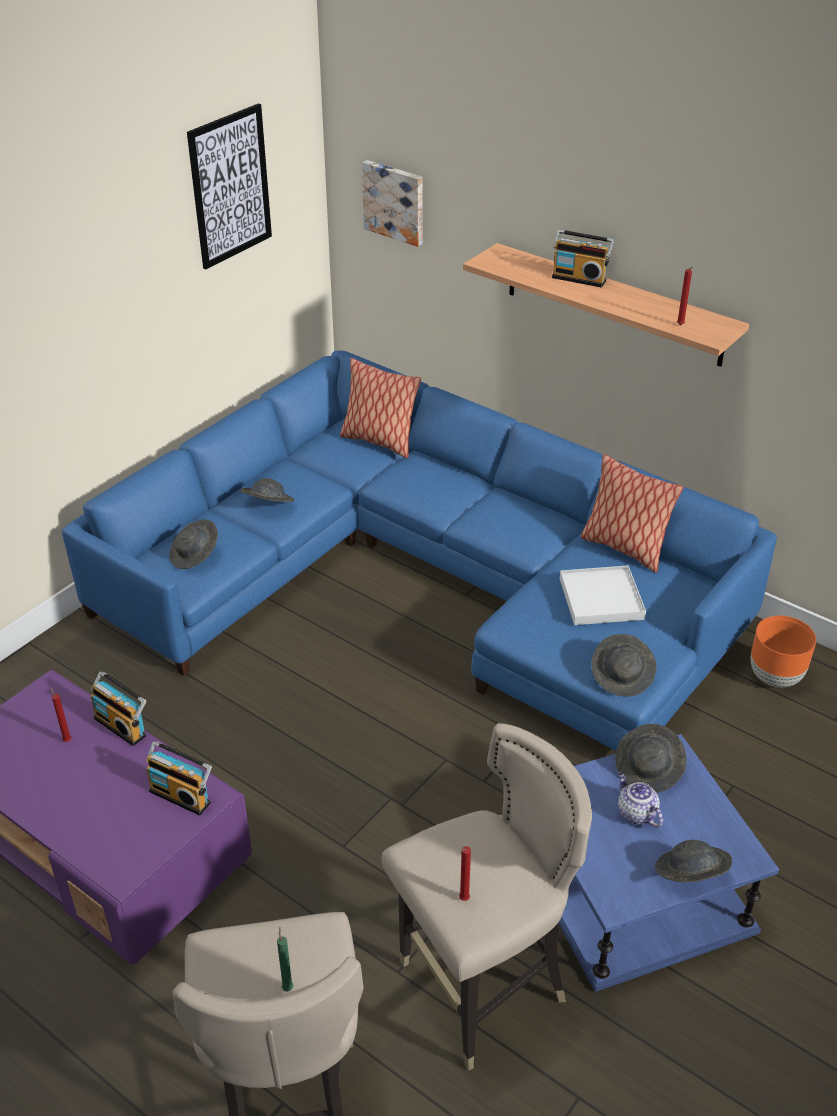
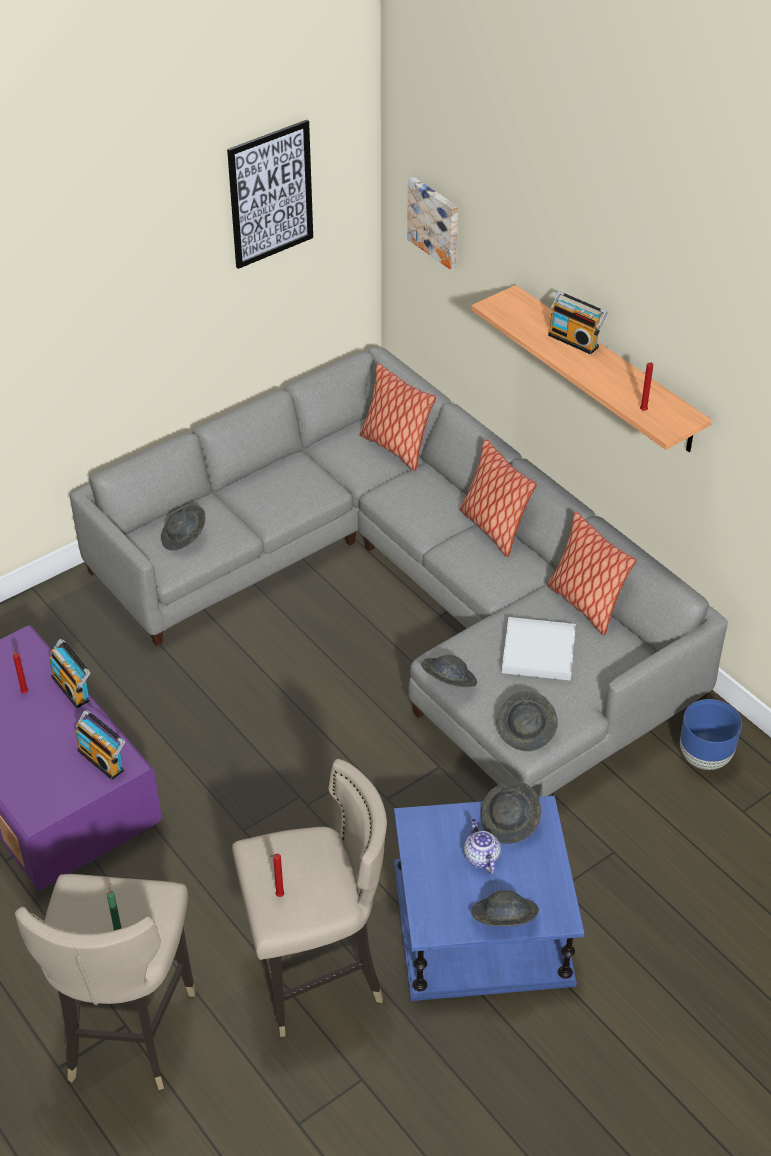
camera: 15 degrees right, 5 degrees up
(267, 505) = (266, 498): grey hat -> grey hat (448, 682)
(427, 581) = (409, 595): blue sofa -> grey sofa
(505, 496) = (493, 528): none -> pillow
(775, 677) = (705, 757): orange planter -> blue planter

